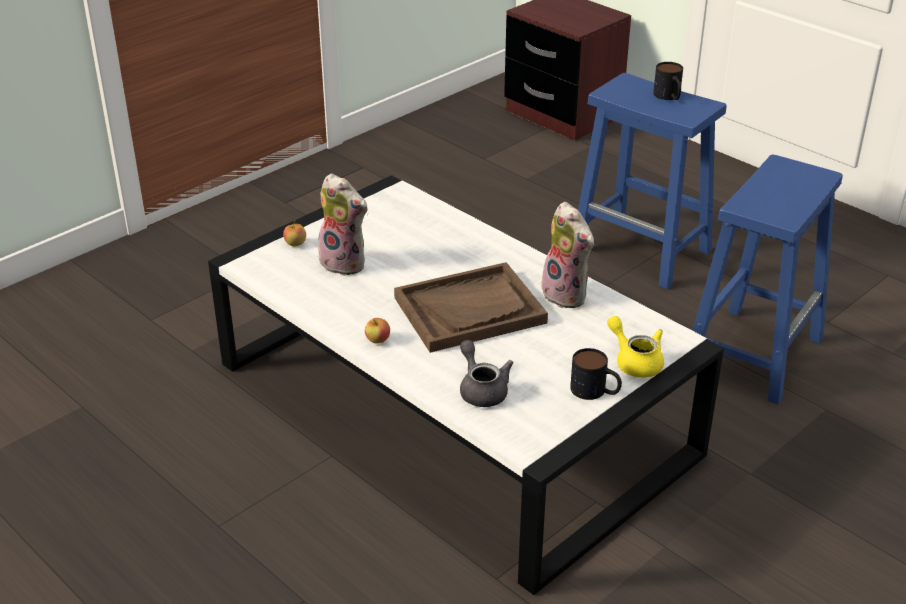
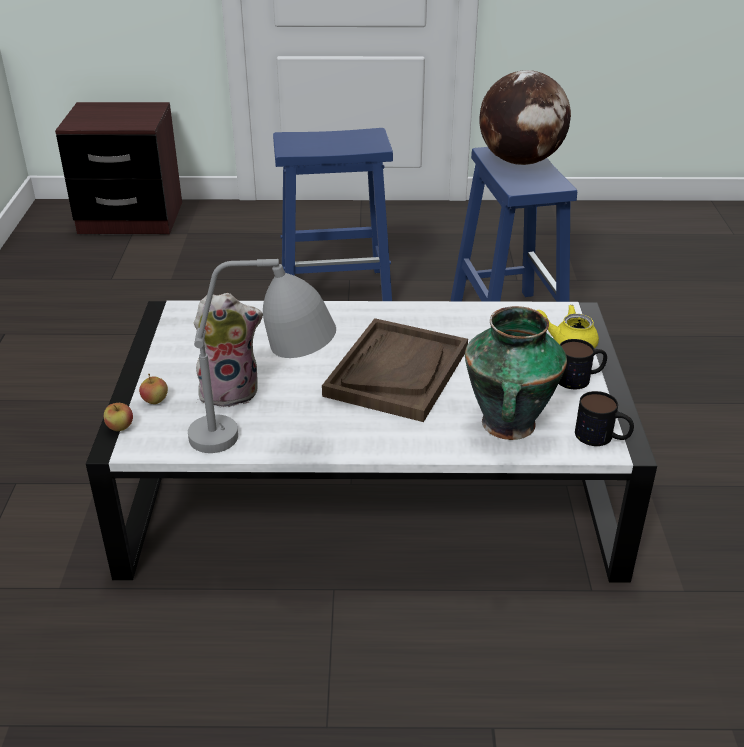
camera: 45 degrees left, 0 degrees up
(319, 305) = (268, 439): none -> grey table lamp
(378, 340) = (367, 438): apple -> apple (120, 427)
(481, 389) = (508, 425): grey teapot -> vase
(568, 295) = (446, 321): plush toy -> none
(669, 97) = (337, 137): mug -> mug (602, 437)
(793, 184) = (521, 161): none -> globe

